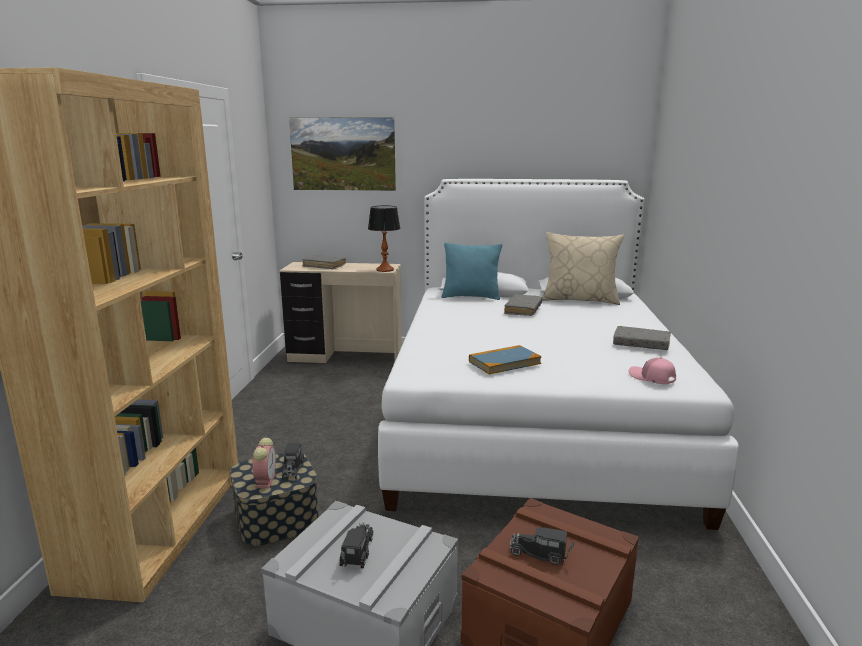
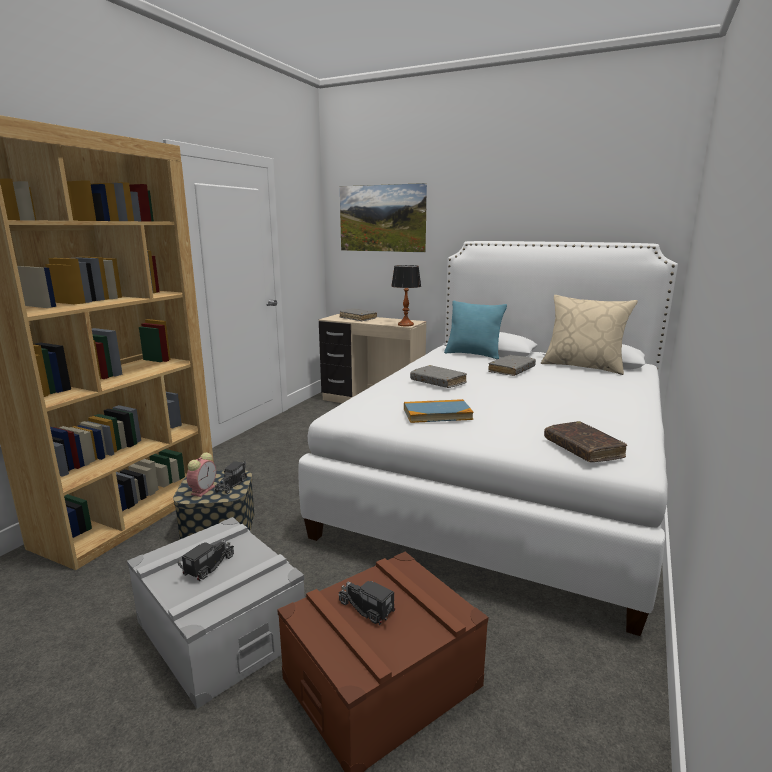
camera: 20 degrees right, 0 degrees up
(641, 344) = (607, 415): grey book -> grey book (438, 382)
(651, 378) = (582, 449): pink cap -> brown book

